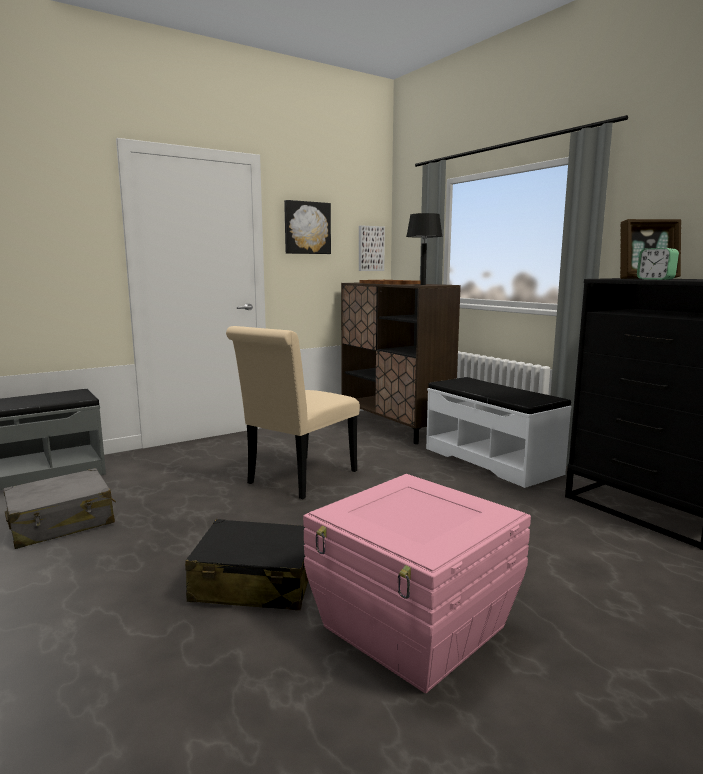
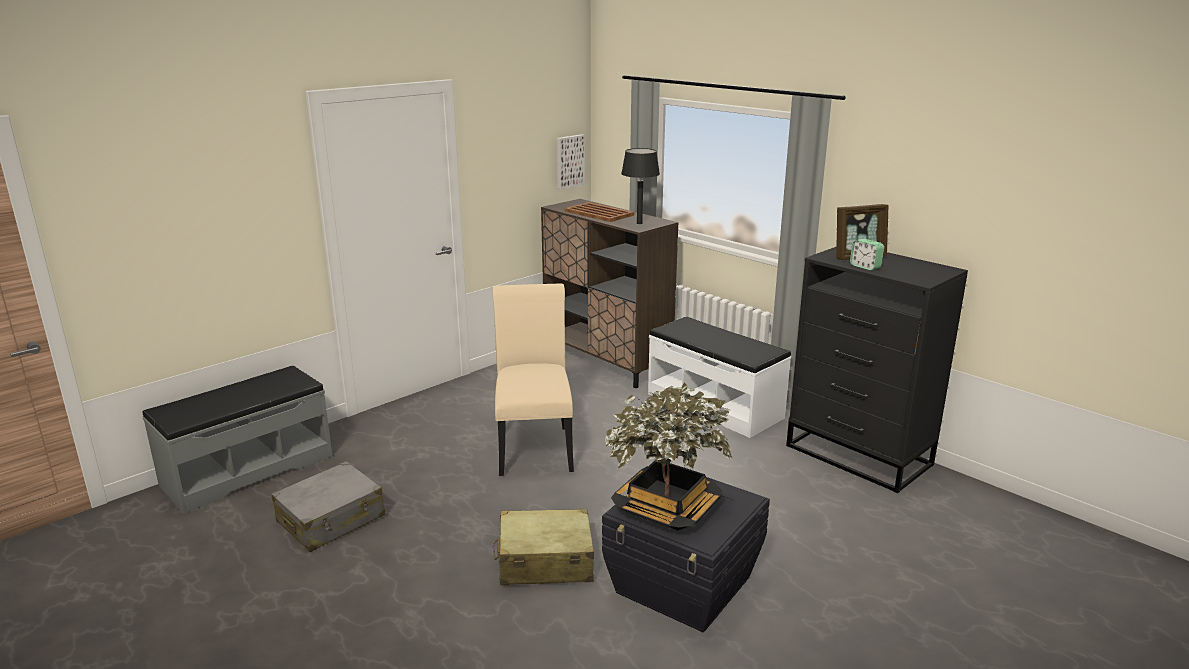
camera: 10 degrees left, 10 degrees up
(254, 582) = (545, 561): black suitcase -> beige suitcase
(298, 479) = (534, 446): beige chair -> beige chair turned 150 degrees clockwise
(306, 228) = (503, 151): picture -> none
(387, 513) = (666, 508): none -> potted plant
(414, 628) = (684, 586): pink storage box -> black storage box

